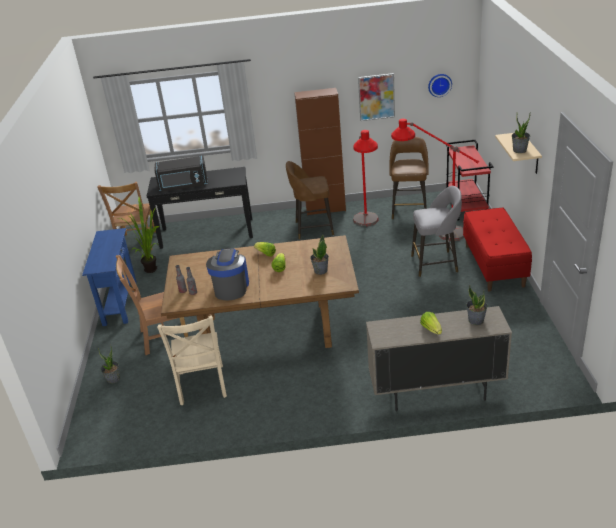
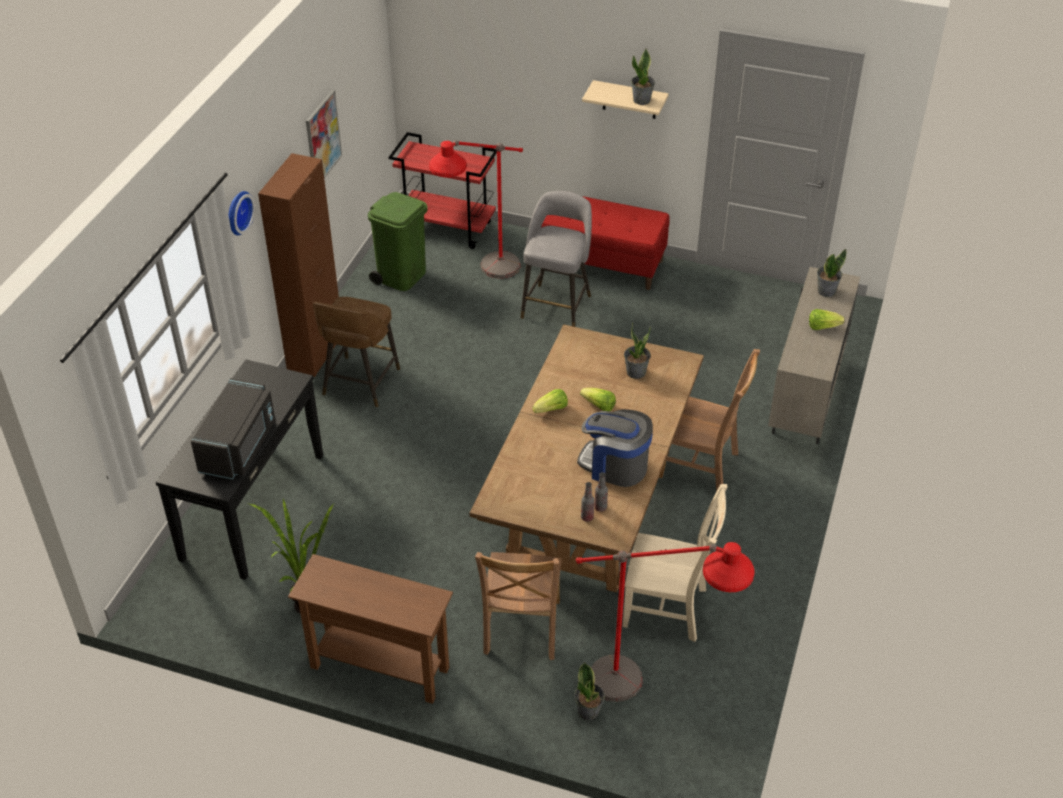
camera: 70 degrees left, 10 degrees up
(120, 303) = (379, 667): blue console table -> brown console table
(137, 243) = (194, 607): brown chair -> brown chair (702, 466)
(367, 229) = (415, 332): red floor lamp -> red floor lamp (652, 691)
(409, 209) = (402, 276): brown stool -> green trash can
(439, 84) = (365, 77): wall clock -> wall clock (237, 212)

